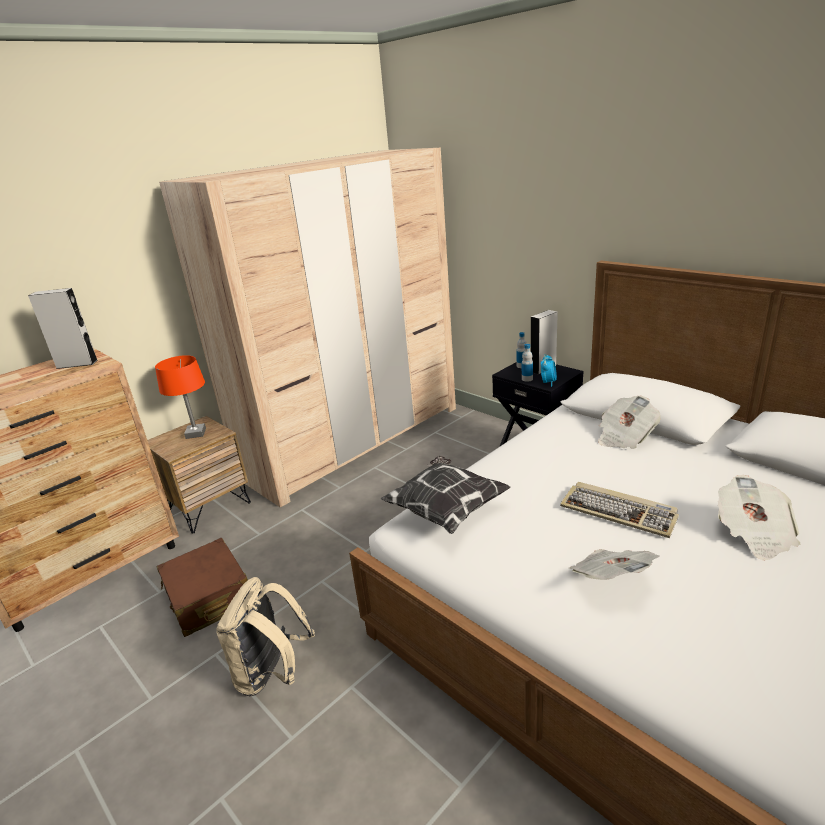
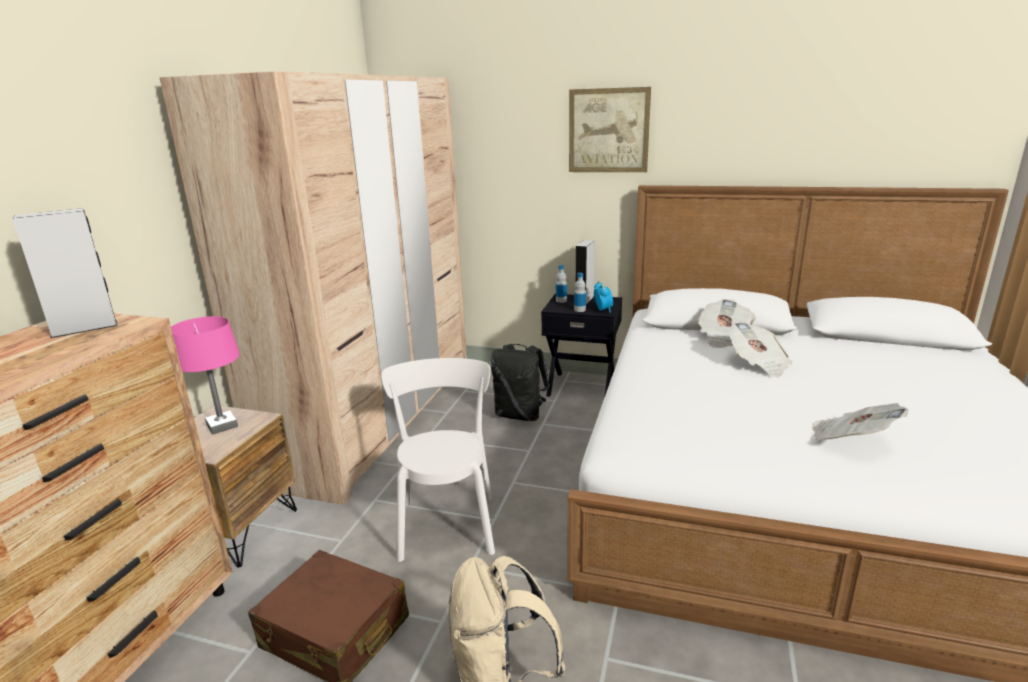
camera: 30 degrees left, 5 degrees down
(196, 433) = (222, 425): orange table lamp -> pink table lamp
(332, 543) = (447, 523): none -> white chair
(446, 509) = (645, 425): pillow -> none
(460, 465) = (520, 415): none -> black backpack
(576, 202) = (608, 131): none -> picture
(619, 512) = (792, 391): keyboard -> none
(754, 534) = (900, 384): newspaper -> newspaper (758, 364)

